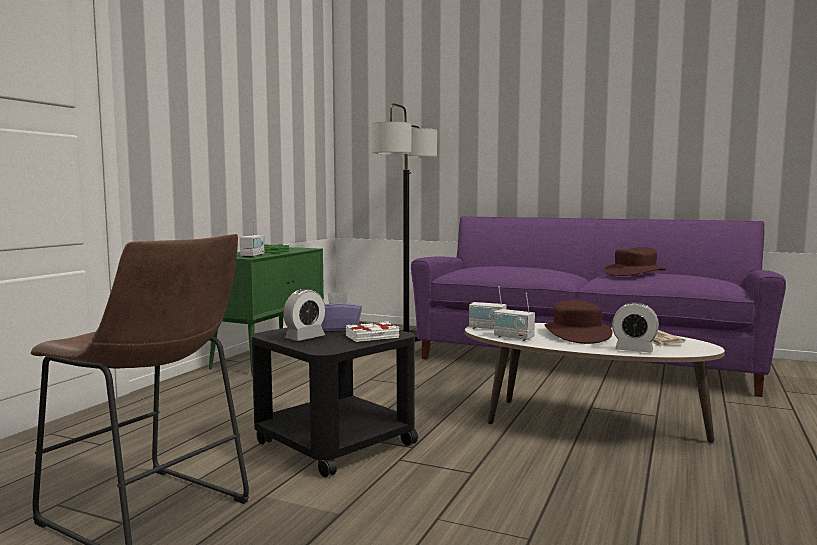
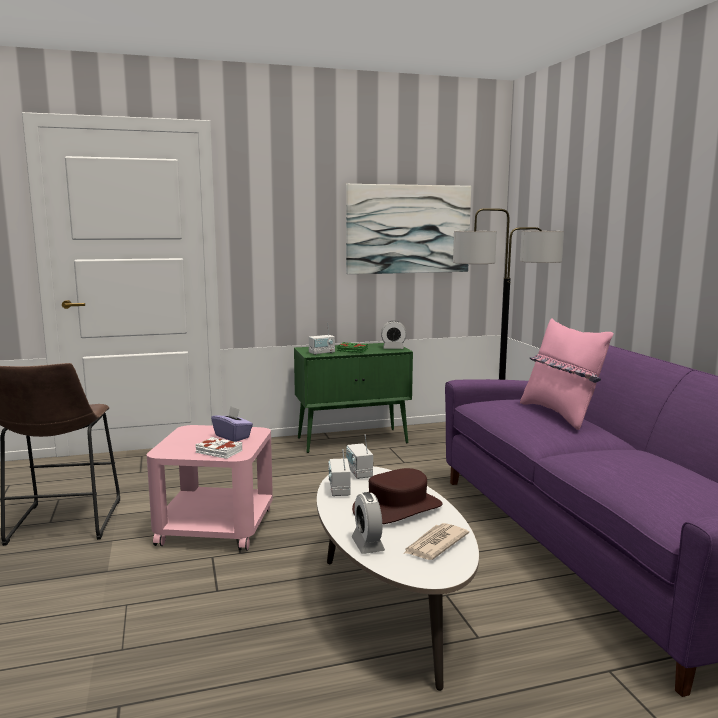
camera: 50 degrees right, 5 degrees up
(277, 127) = (408, 229): none -> picture
(305, 338) = (190, 438): alarm clock -> alarm clock (393, 348)
(334, 443) = (216, 526): black side table -> pink side table
(528, 266) = (560, 414): none -> pink pillow
(635, 273) = (629, 458): brown hat -> none

